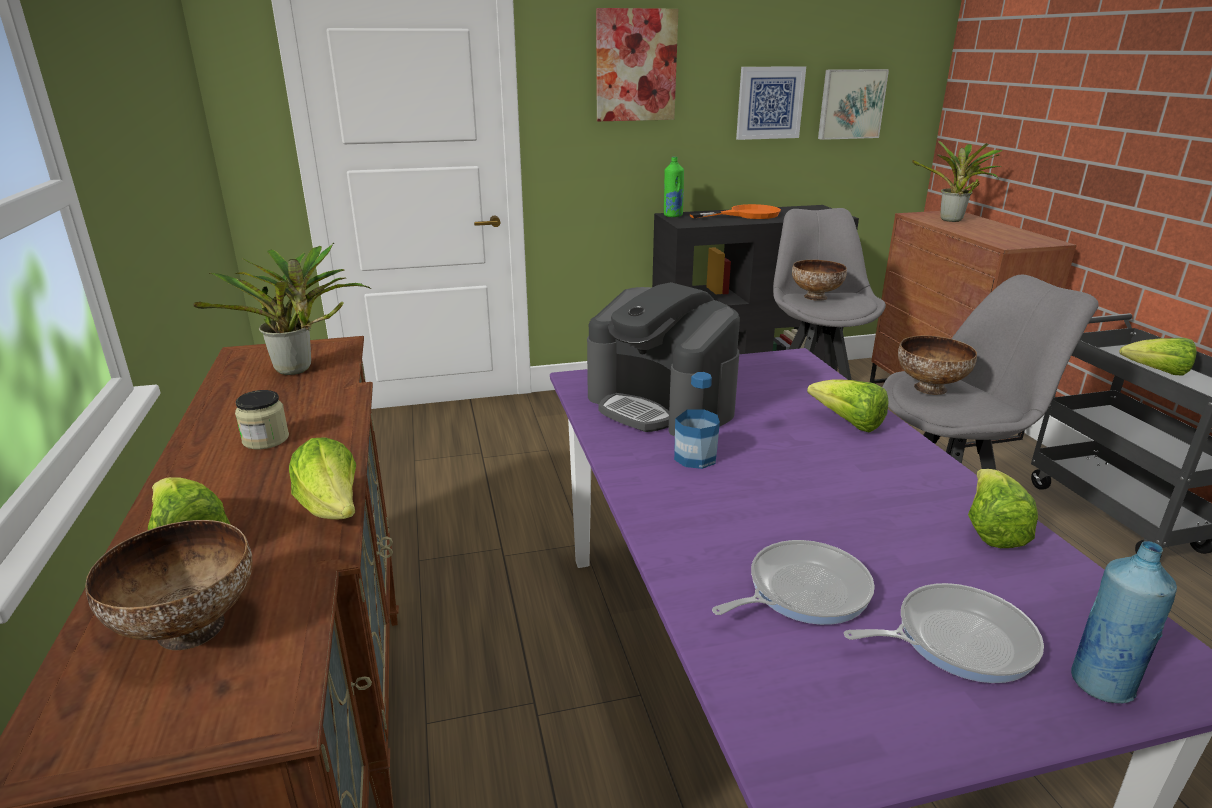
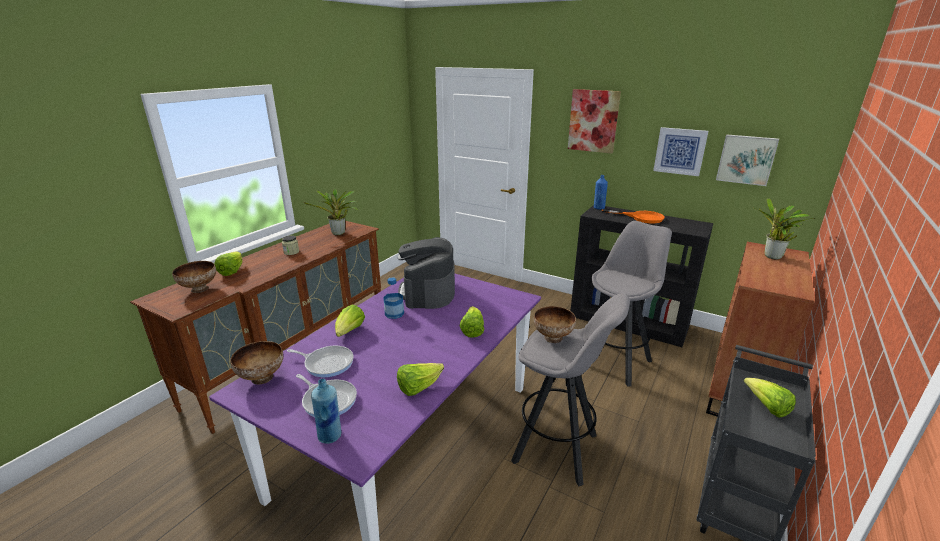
camera: 45 degrees right, 0 degrees up
(333, 510) = (265, 277): lettuce -> lettuce (349, 332)
(672, 215) = (598, 208): green bottle -> blue bottle
(815, 297) = (620, 276): bowl -> bowl (261, 378)

